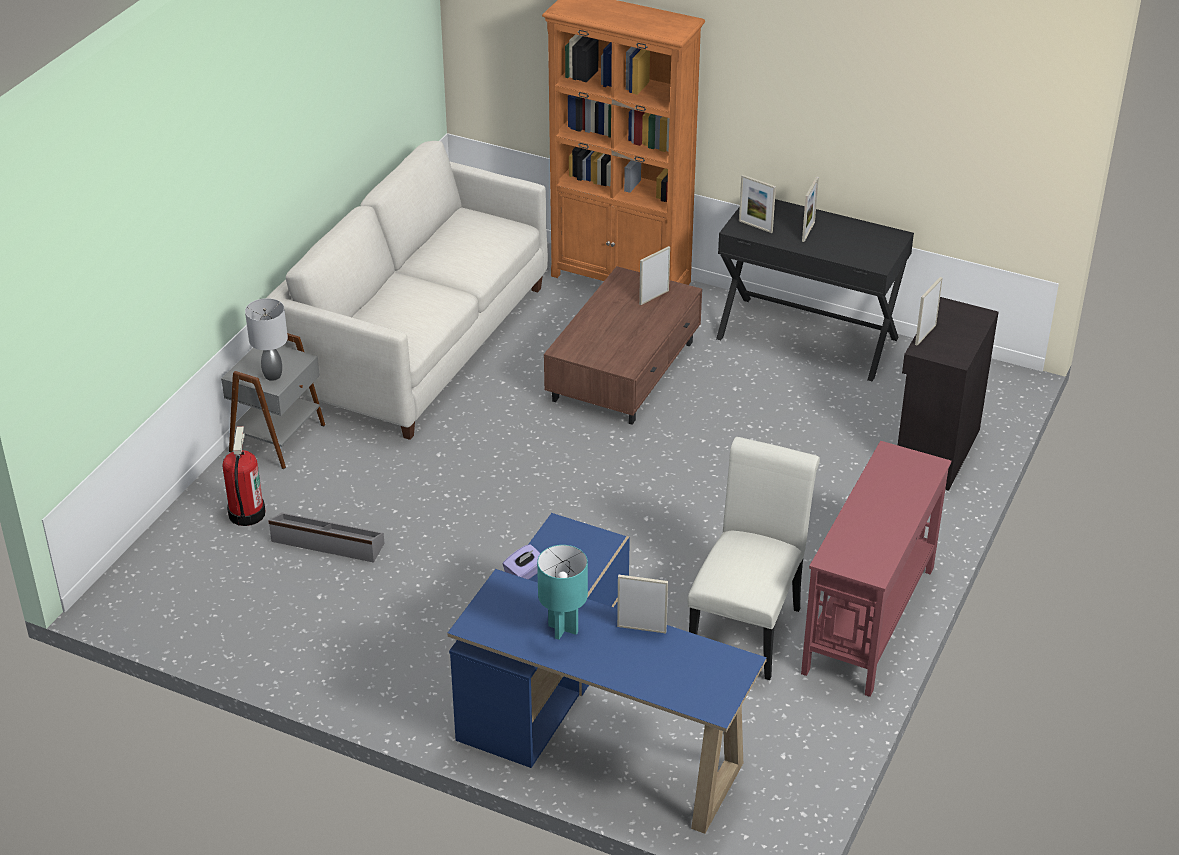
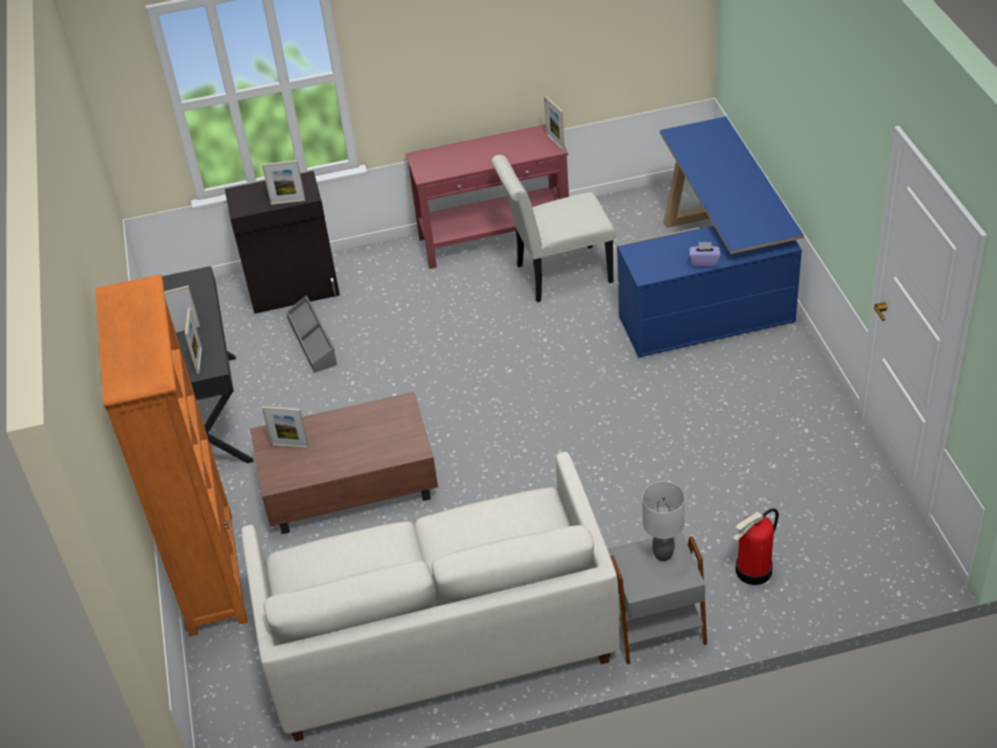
camera: 125 degrees left, 5 degrees up
(327, 543) = (724, 501): grey storage box -> grey storage box (313, 341)
(563, 628) = (739, 199): turquoise table lamp -> none
(641, 629) = (699, 175): picture frame -> picture frame (555, 142)

